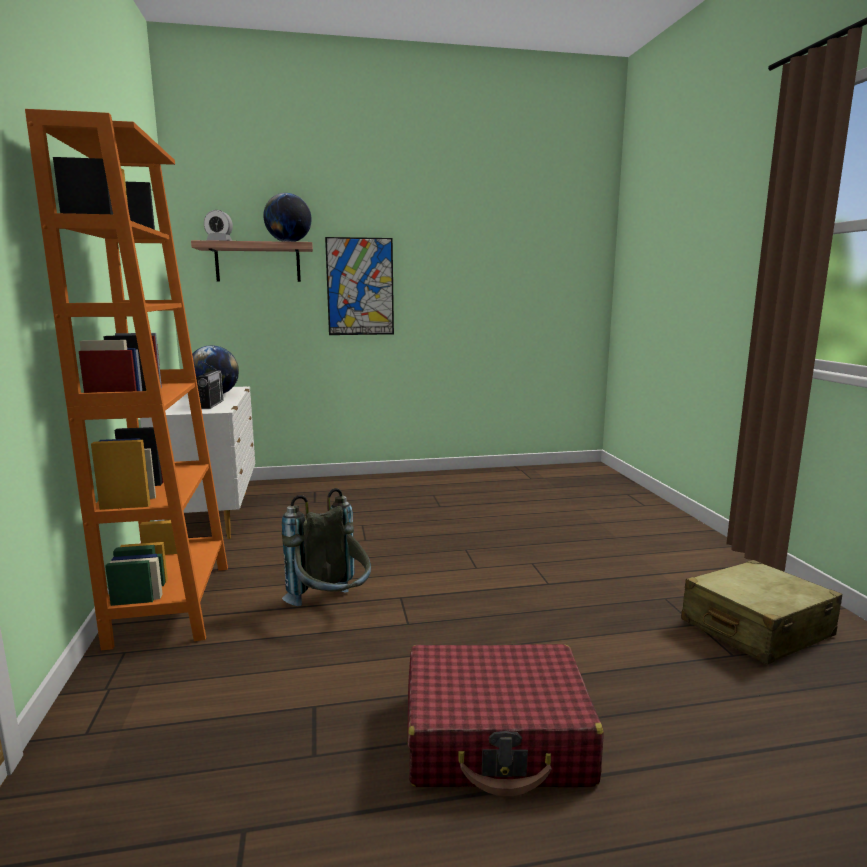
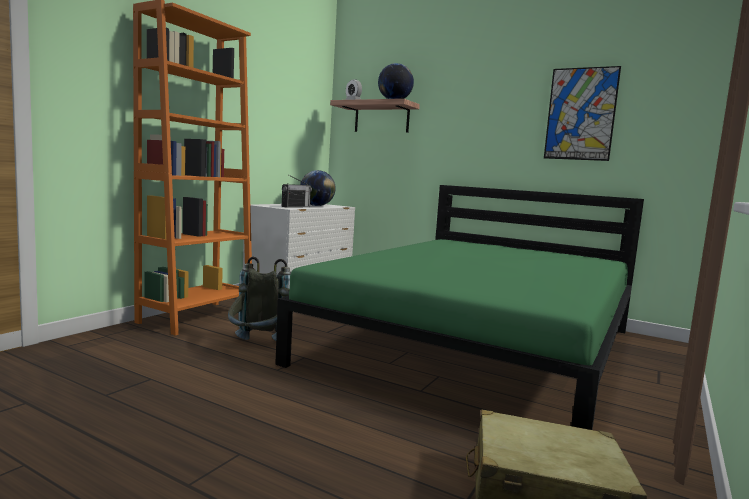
camera: 40 degrees right, 5 degrees down
(360, 287) = (451, 137): picture -> picture (580, 114)
(497, 738) = (188, 437): red suitcase -> none
(499, 518) = (480, 346): none -> green bed

